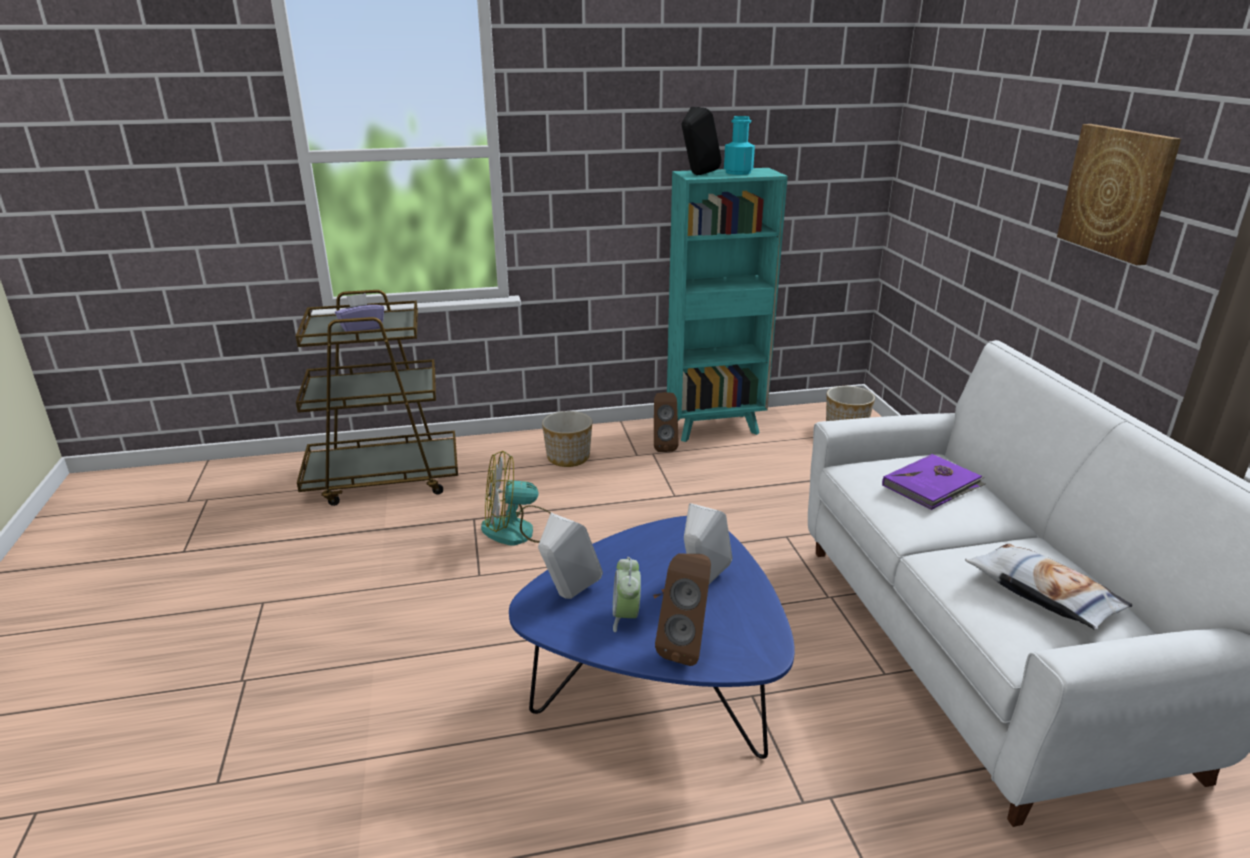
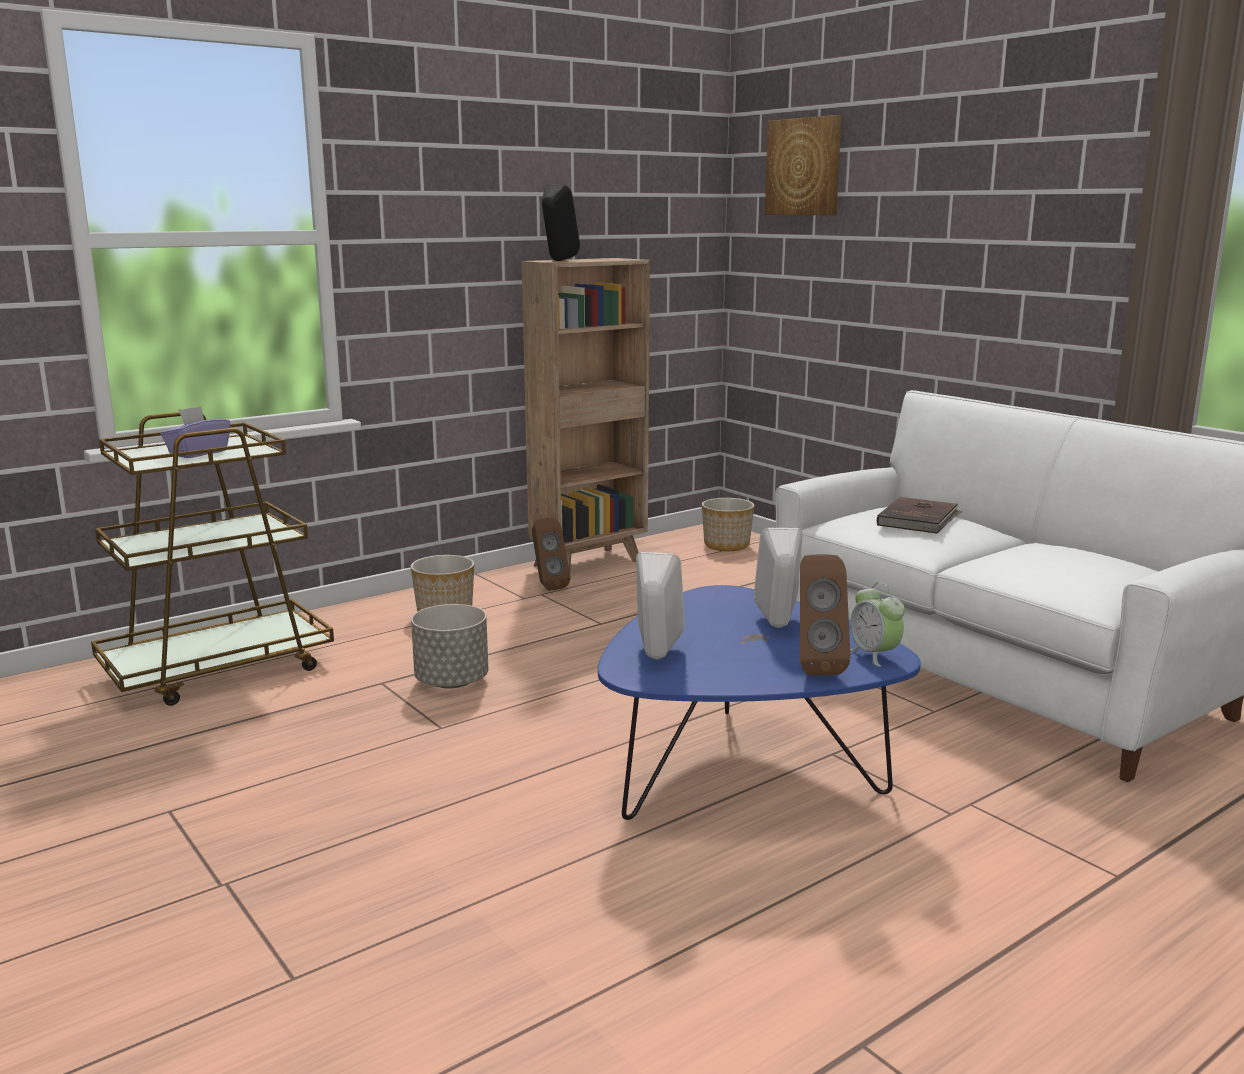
camera: 25 degrees left, 10 degrees down
(520, 530) = (452, 682): fan -> grey planter
(626, 616) = (733, 660): alarm clock -> alarm clock (874, 655)
(716, 427) = (590, 563): turquoise bookcase -> brown bookcase
(738, 172) = (595, 259): turquoise bottle -> none
(933, 485) = (919, 519): purple book -> brown book
(1042, 593) = (1081, 565): pillow -> none
(1118, 192) = (1000, 232): picture -> picture (804, 167)

